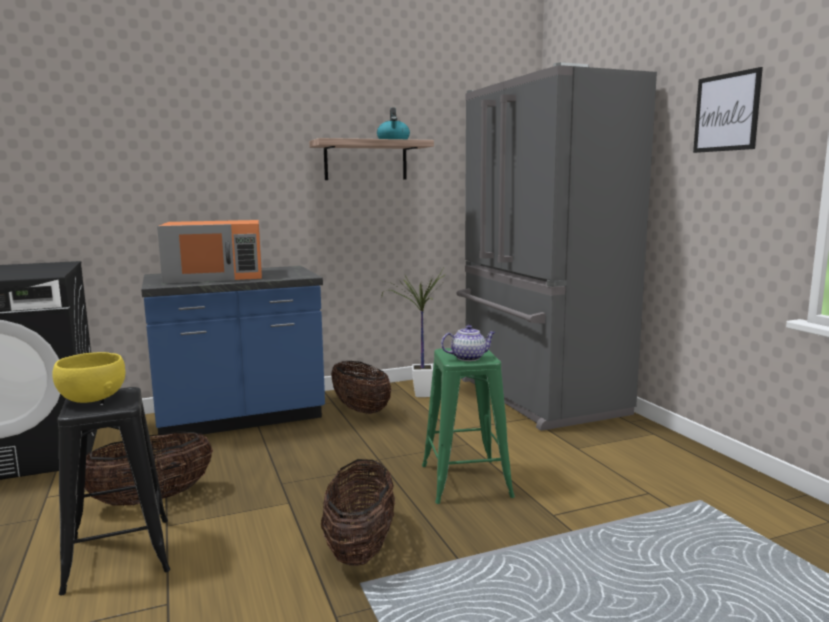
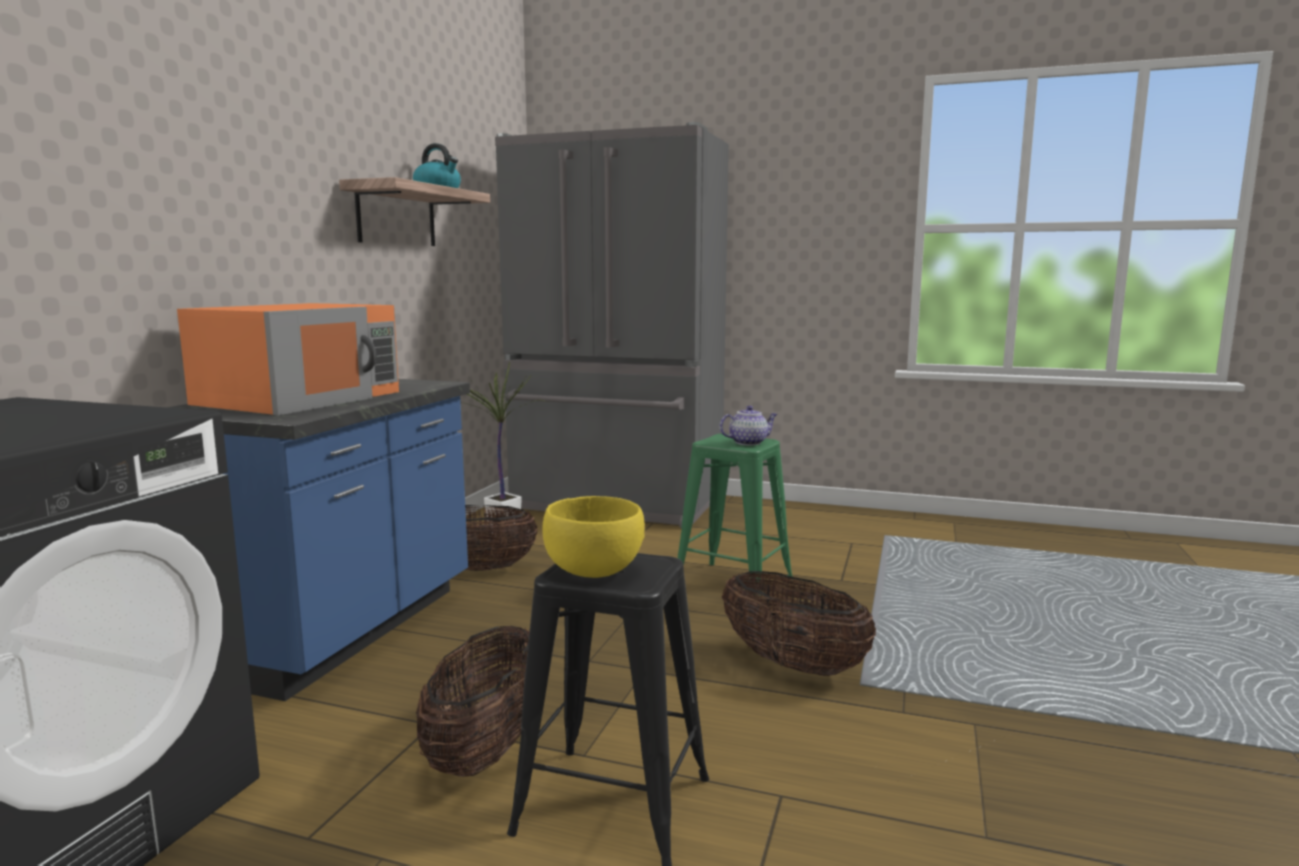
camera: 50 degrees left, 0 degrees up
(469, 358) = (748, 442): teapot -> teapot turned 45 degrees clockwise
(726, 112) = (812, 192): picture -> none

